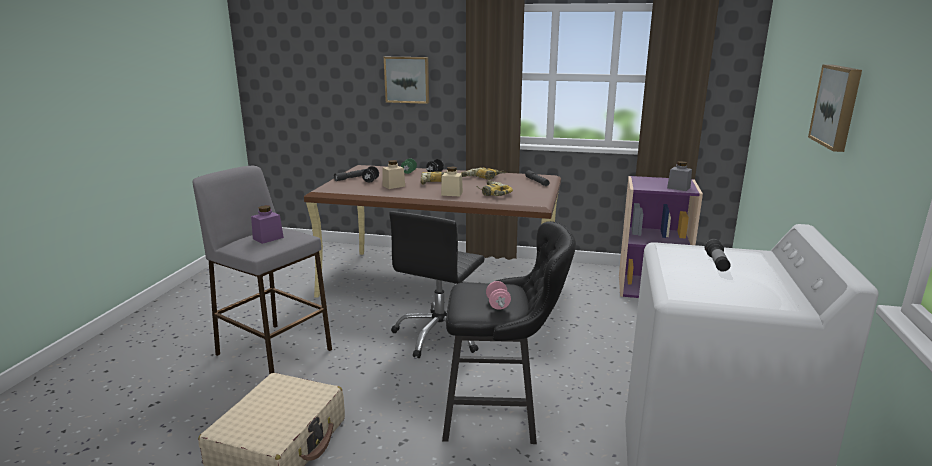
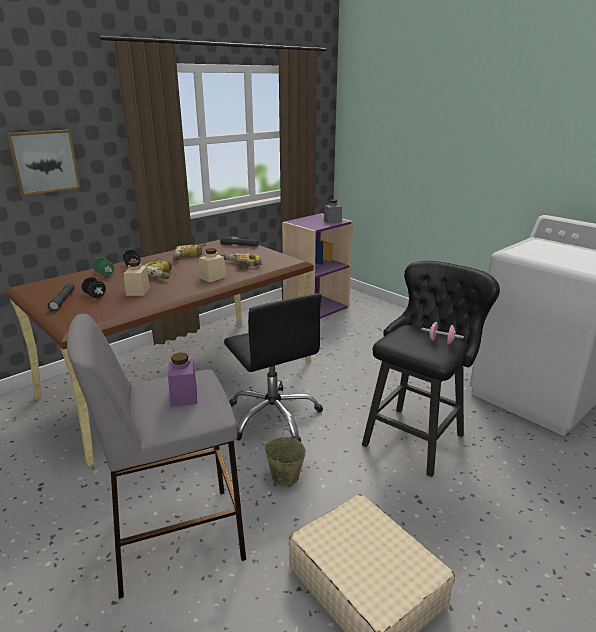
camera: 55 degrees left, 5 degrees up
(370, 367) = (284, 476): none -> beige bucket
(716, 263) = (547, 251): flashlight -> none
(838, 106) = (490, 140): picture -> none

